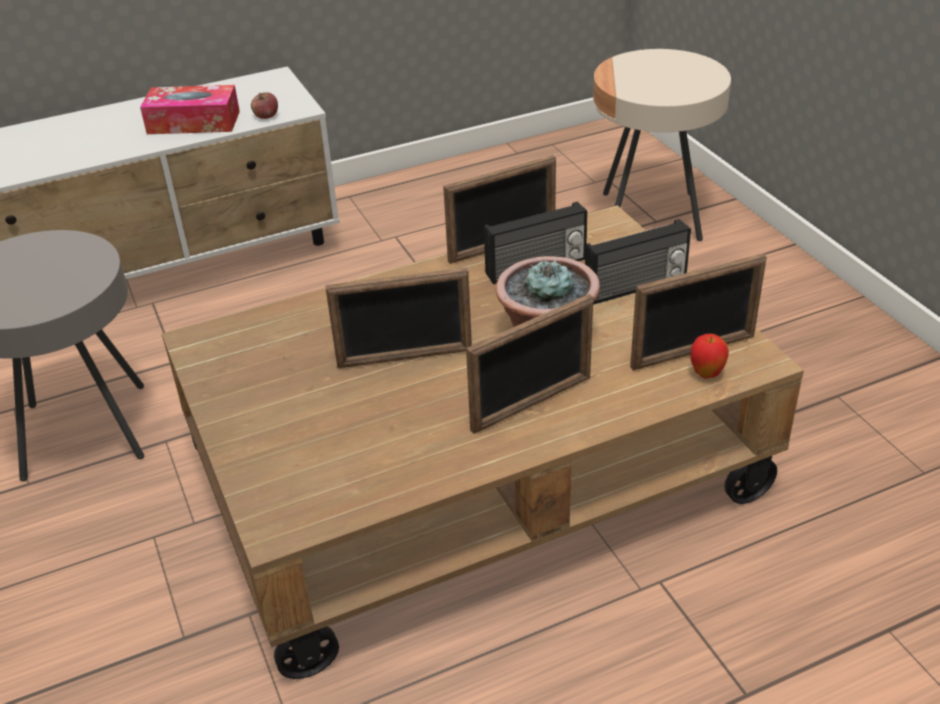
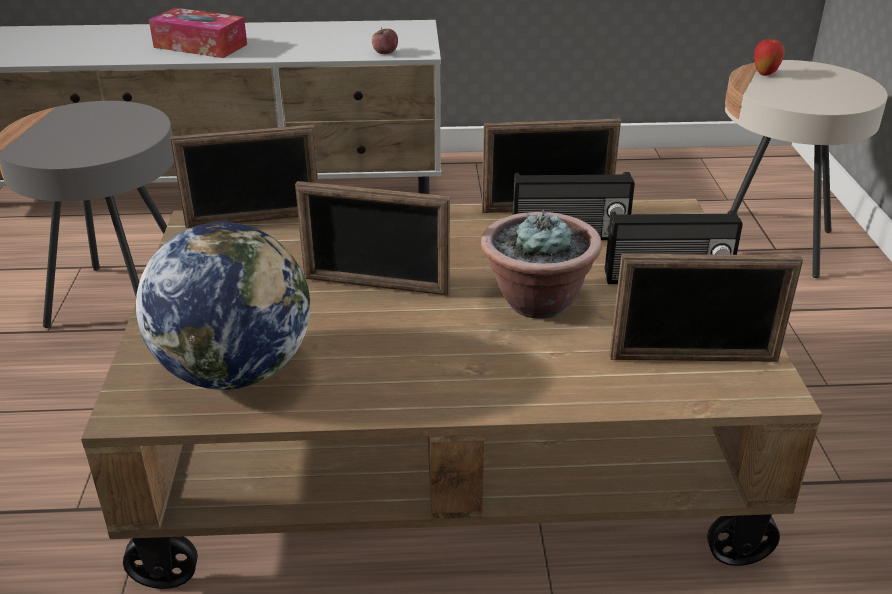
camera: 20 degrees right, 5 degrees down
(193, 122) = (318, 46): tissue box -> tissue box (200, 46)
(340, 469) = (235, 370): none -> globe
(532, 404) = (475, 363): picture frame -> picture frame (254, 220)
(706, 374) = (695, 386): apple -> apple (765, 74)

